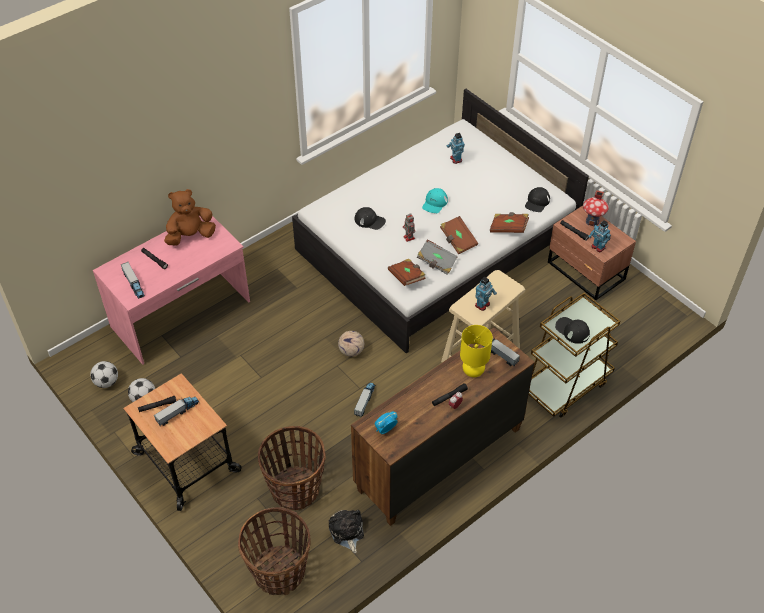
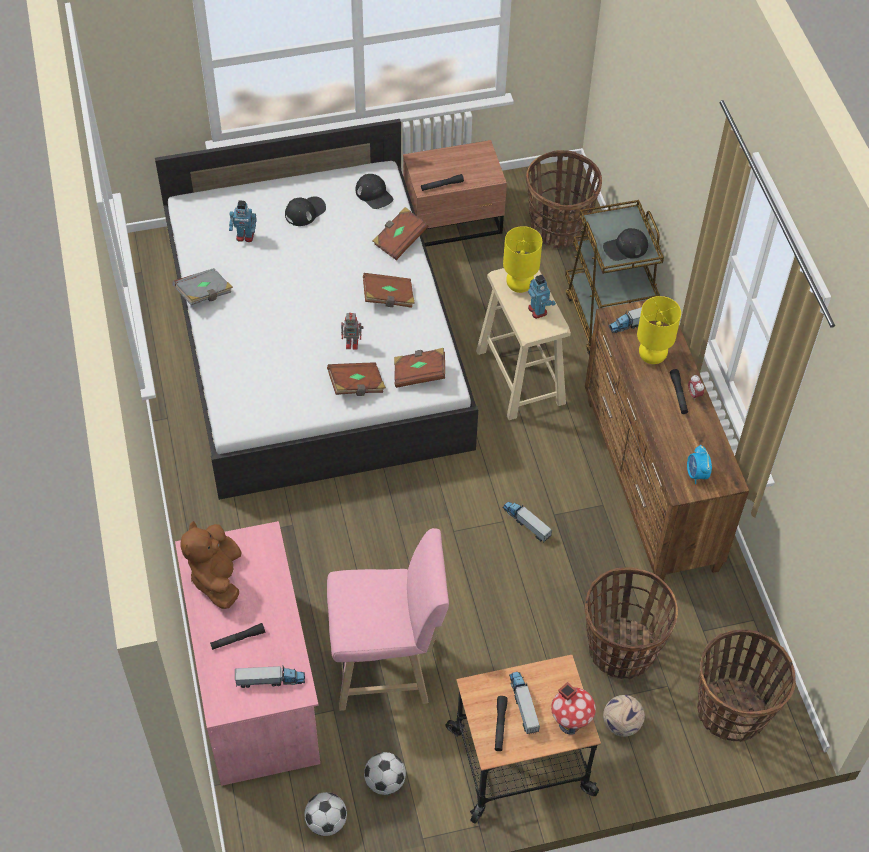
camera: 65 degrees left, 5 degrees up
(221, 371) = (387, 667): none -> pink stool
(346, 532) = (708, 619): plush toy -> none
(351, 351) = (439, 506): football -> football (621, 724)
(370, 220) = (294, 372): black cap -> black cap (305, 211)
(378, 252) = (356, 386): none -> brown book
(434, 203) = (309, 292): turquoise cap -> none
(436, 262) = (412, 334): grey book -> grey book (204, 294)
(497, 288) = (519, 285): none -> yellow table lamp
(592, 221) = (436, 161): toy house -> toy house (570, 723)
(598, 247) = (480, 176): toy robot -> none
(625, 328) = (558, 229): none -> basket

